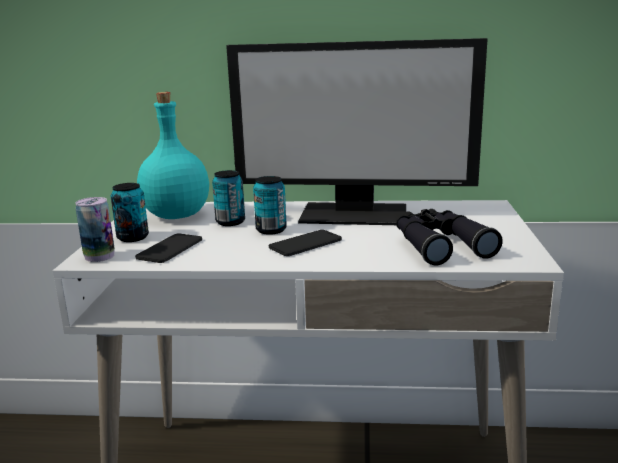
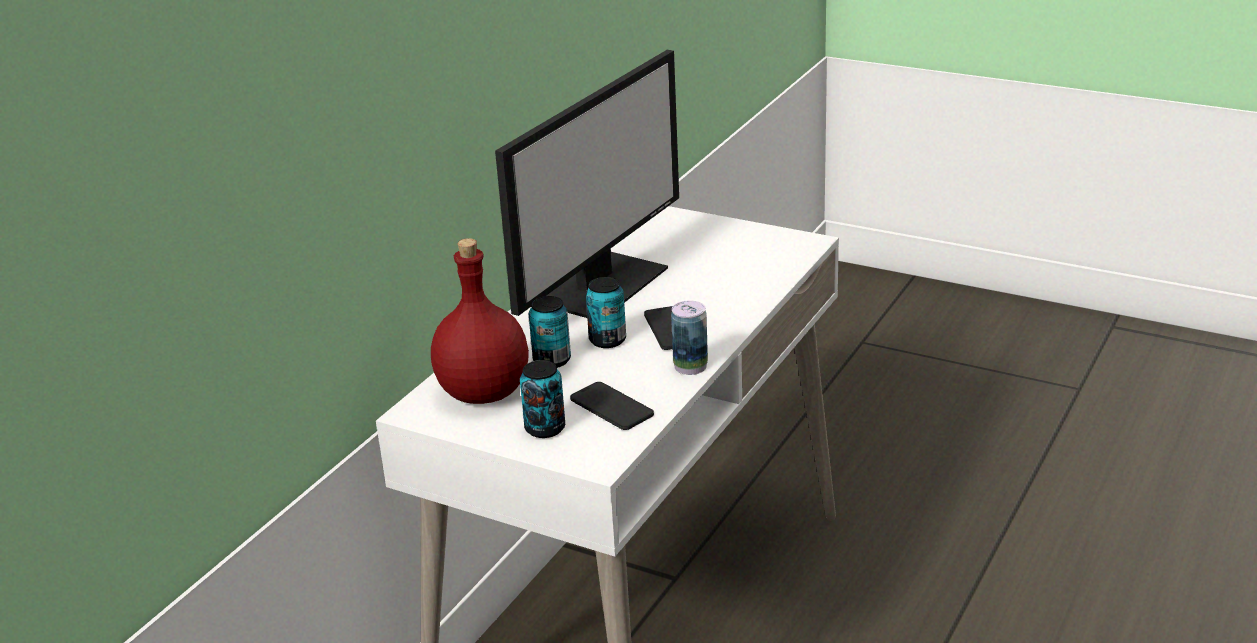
camera: 65 degrees left, 10 degrees up
(99, 256) = (595, 453): can -> can (690, 366)
(175, 215) = (483, 393): turquoise bottle -> red bottle
(439, 245) = (737, 267): black binoculars -> none

